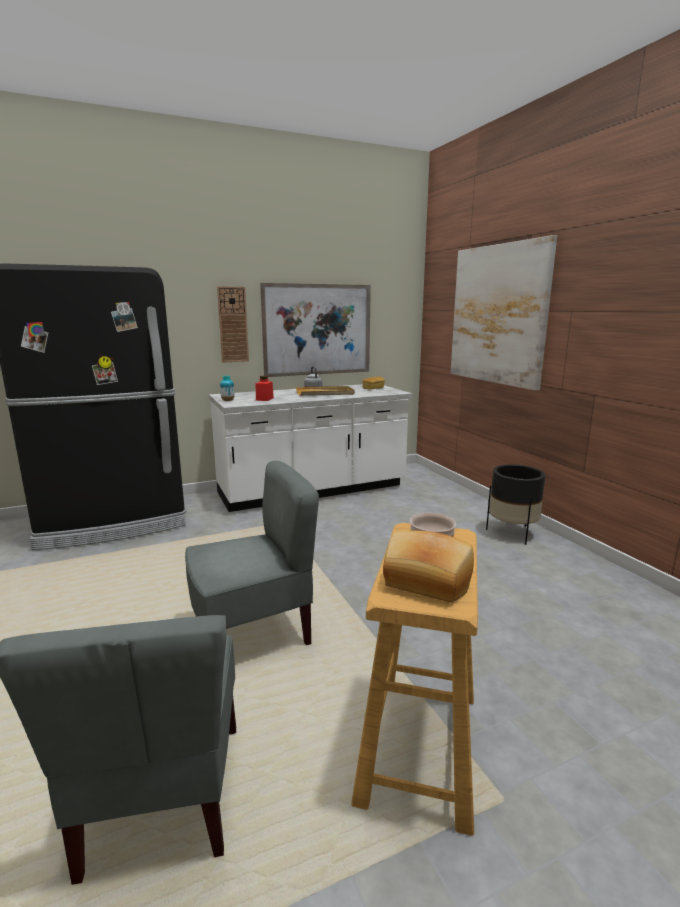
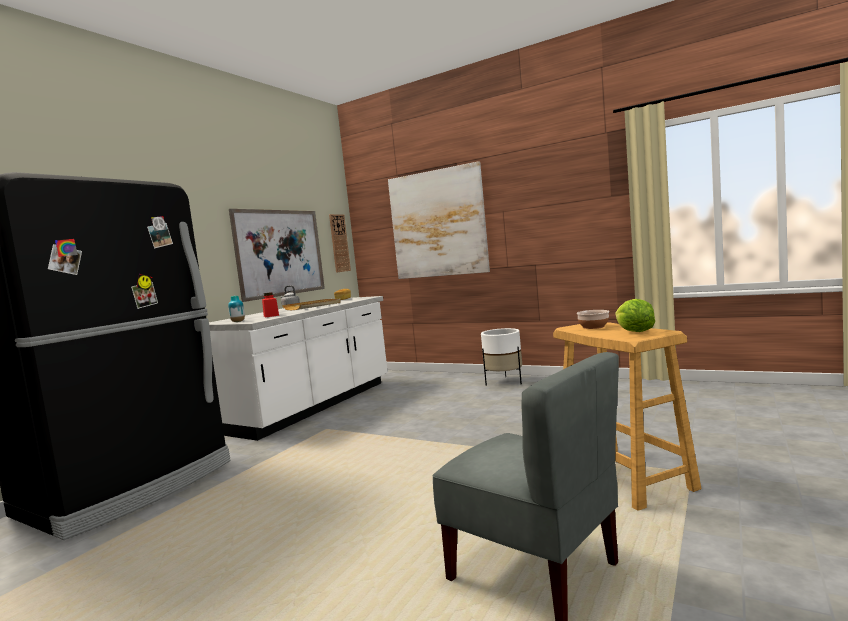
camera: 35 degrees left, 10 degrees down
(233, 324) = (209, 250): wall clock -> wall clock (339, 243)
(252, 633) = (431, 484): grey chair -> none
(427, 581) = (634, 332): bread -> lettuce
(512, 533) = (504, 382): black planter -> white planter

